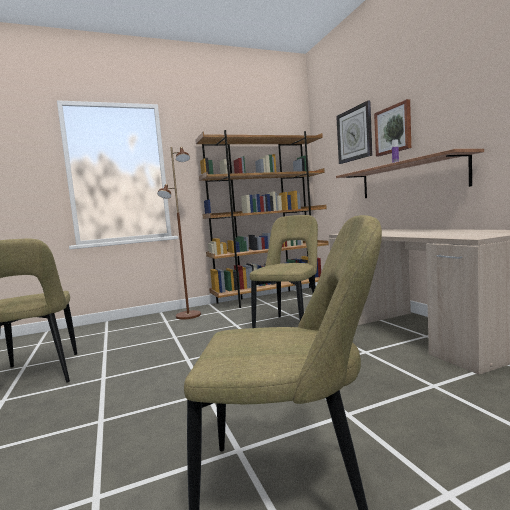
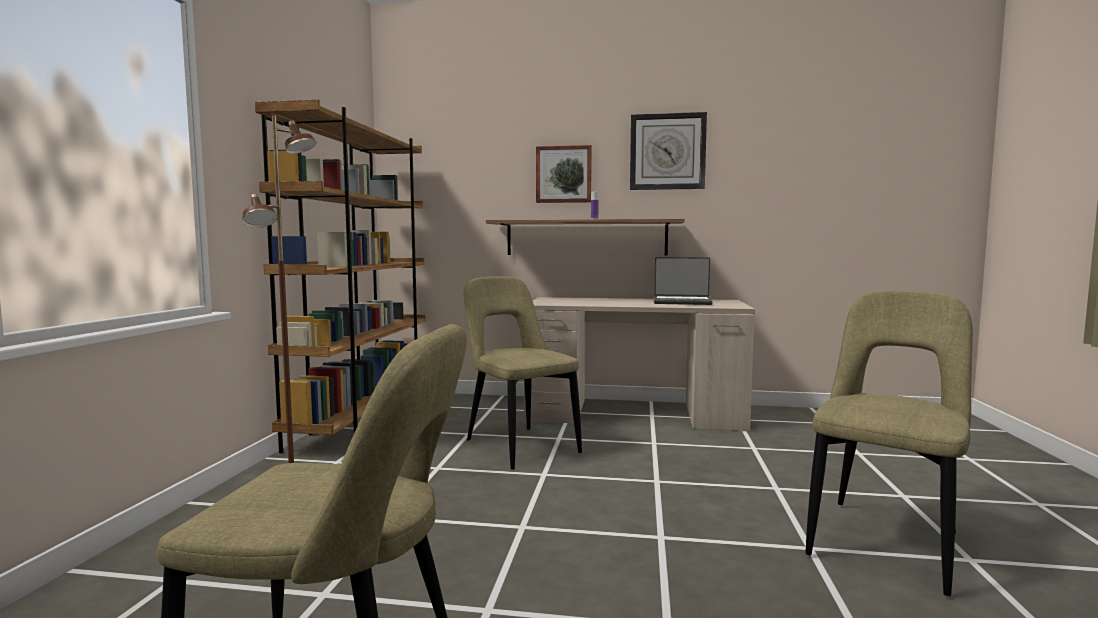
camera: 60 degrees left, 0 degrees up
(354, 134) = (490, 164): wall clock -> wall clock (667, 152)
(454, 232) = (682, 302): none -> laptop

